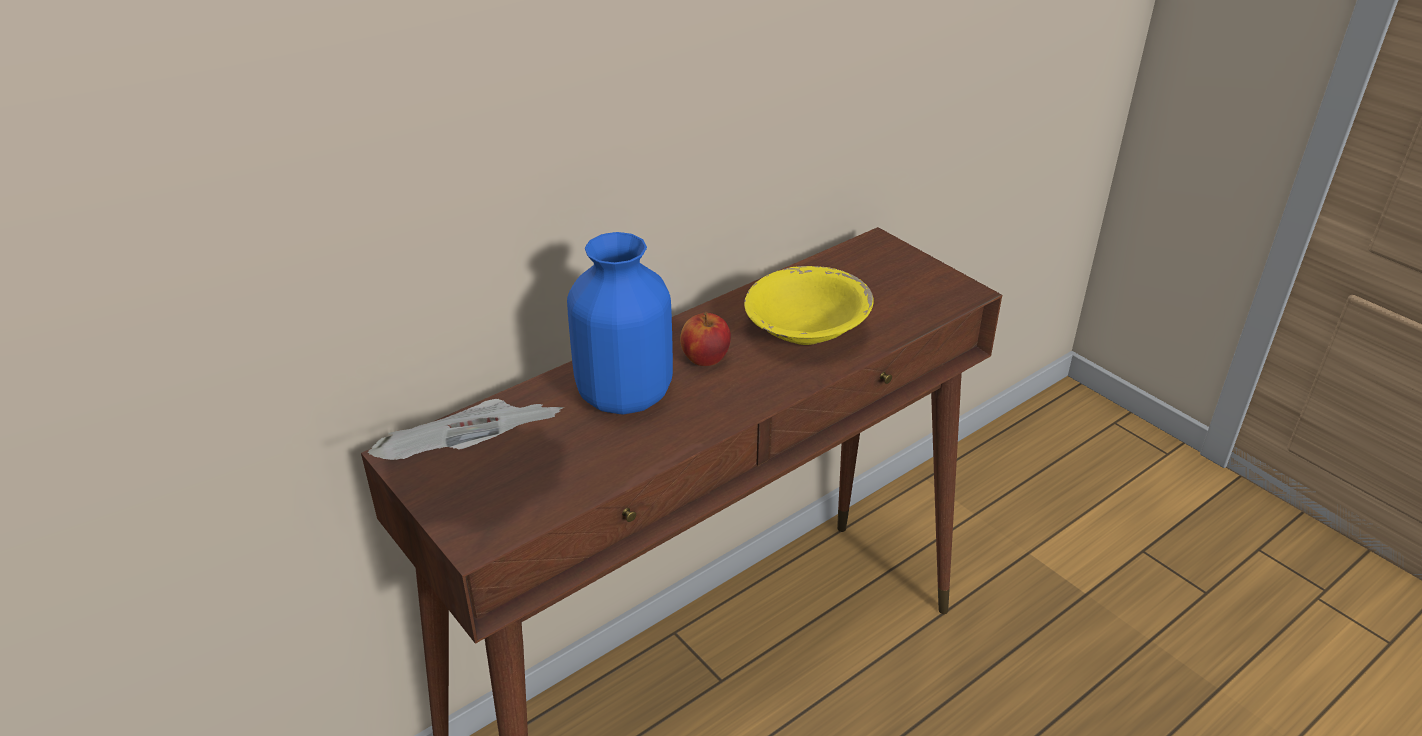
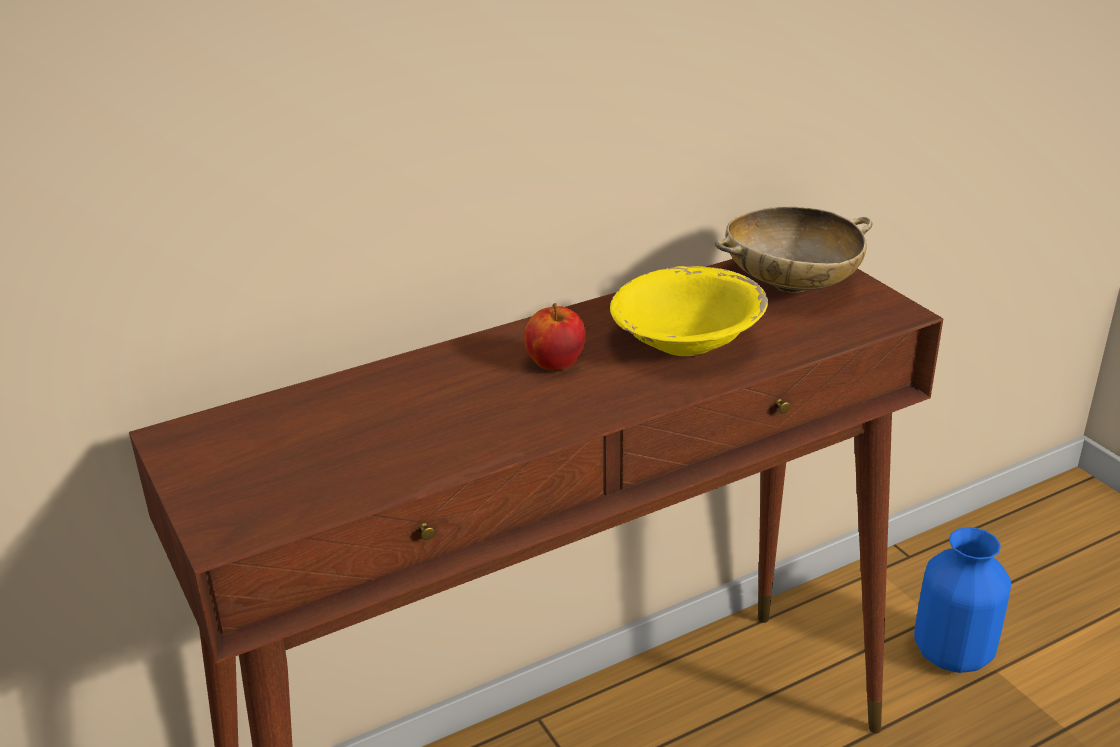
camera: 10 degrees right, 5 degrees down
(474, 465) = (250, 455): newspaper -> none
(624, 396) = (446, 396): blue vase -> blue vase (952, 654)
(876, 271) = (790, 284): none -> beige bowl

